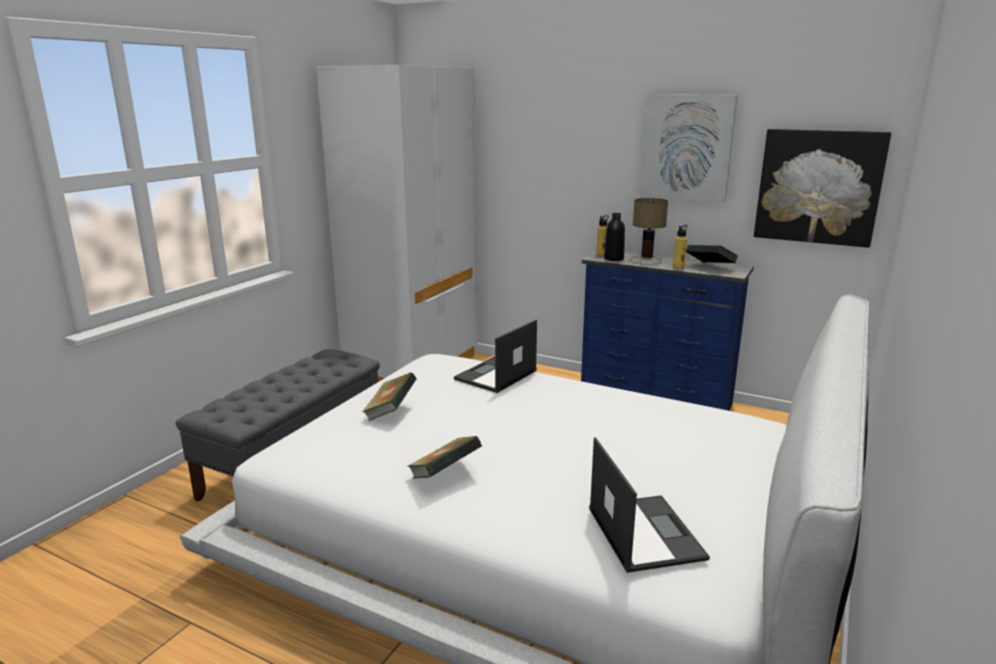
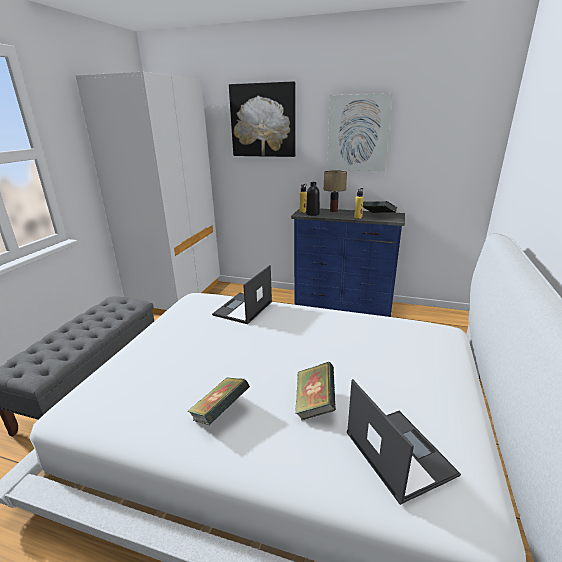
camera: 10 degrees left, 5 degrees up
(390, 412) = (166, 351): book -> book (314, 403)
(818, 187) = (448, 157): picture -> picture (263, 120)

